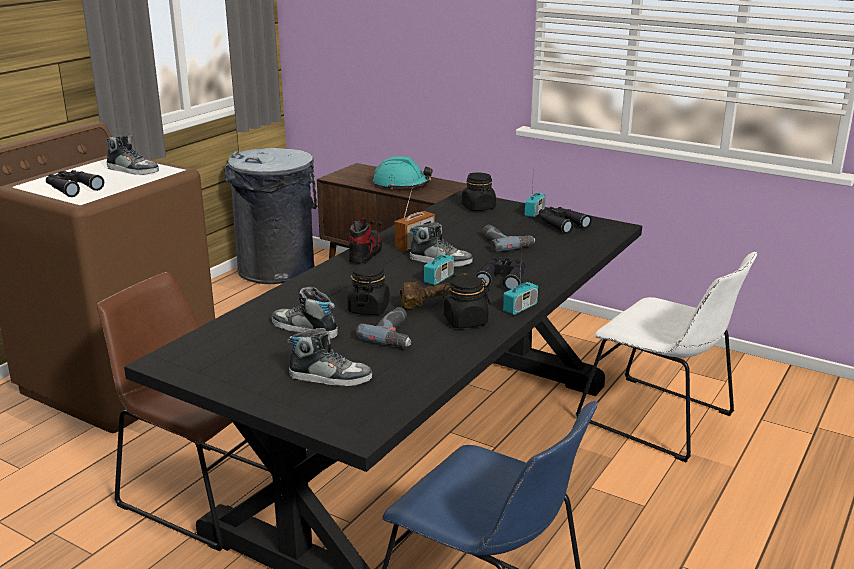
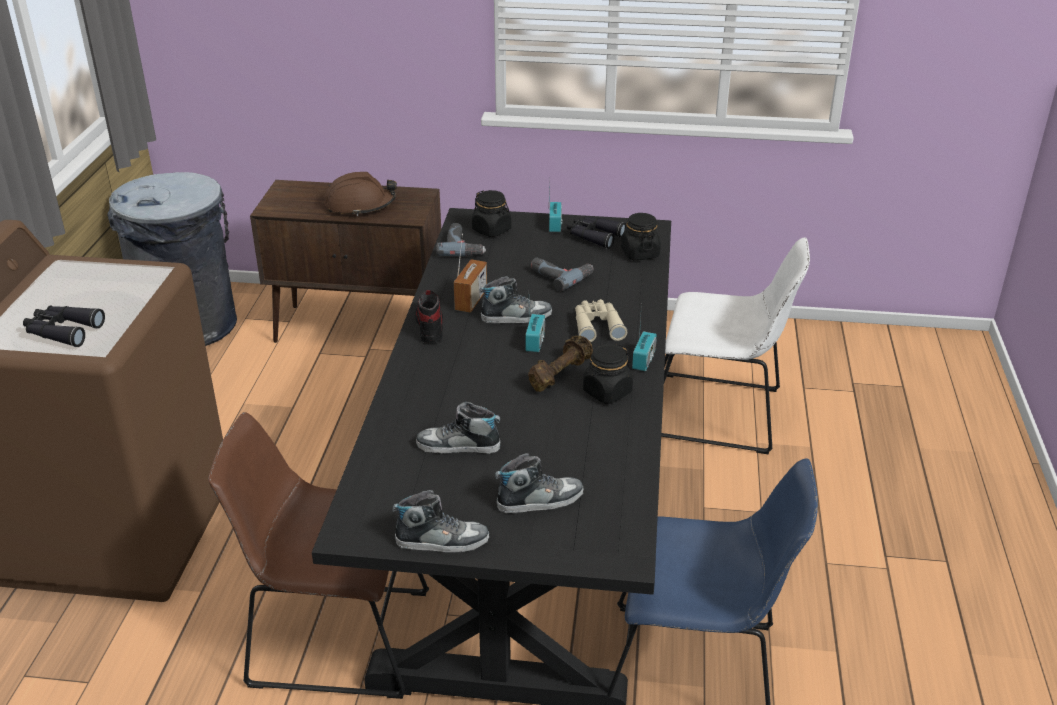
camera: 25 degrees left, 10 degrees up
(133, 170) = (106, 282): shoe -> shoe (442, 540)
(369, 308) = (499, 401): black jar -> black jar (639, 253)
(395, 335) = (555, 428): power drill -> power drill (463, 246)
(401, 185) = (360, 205): turquoise hard hat -> brown hard hat
(502, 279) = (597, 326): black binoculars -> beige binoculars

